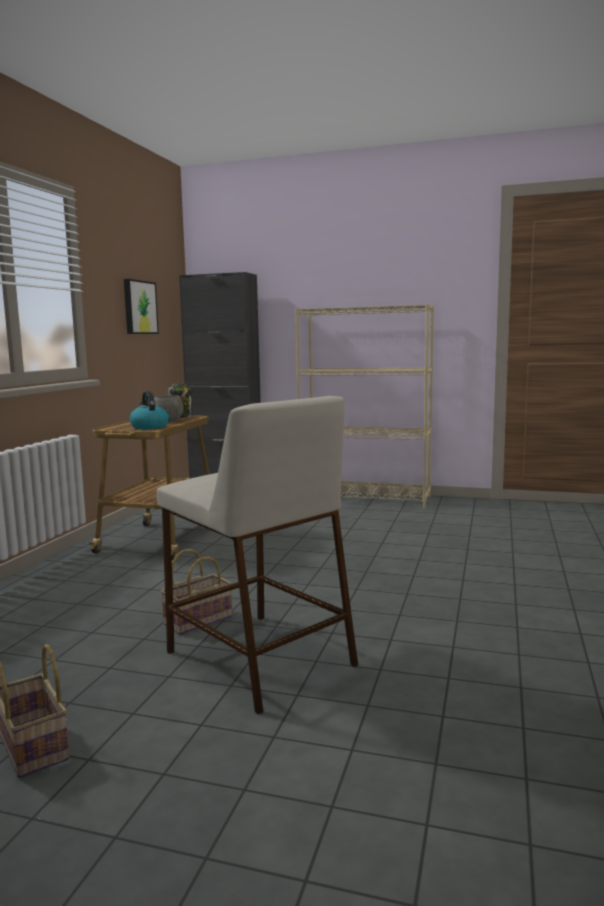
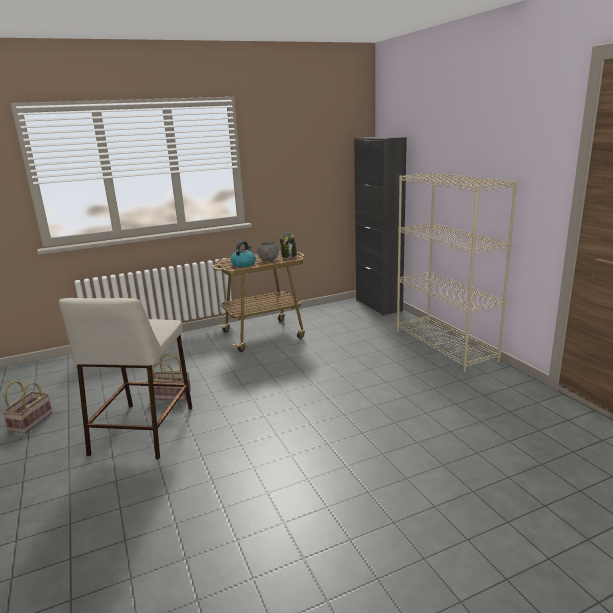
camera: 50 degrees right, 10 degrees up
(139, 307) = (307, 168): picture -> none

